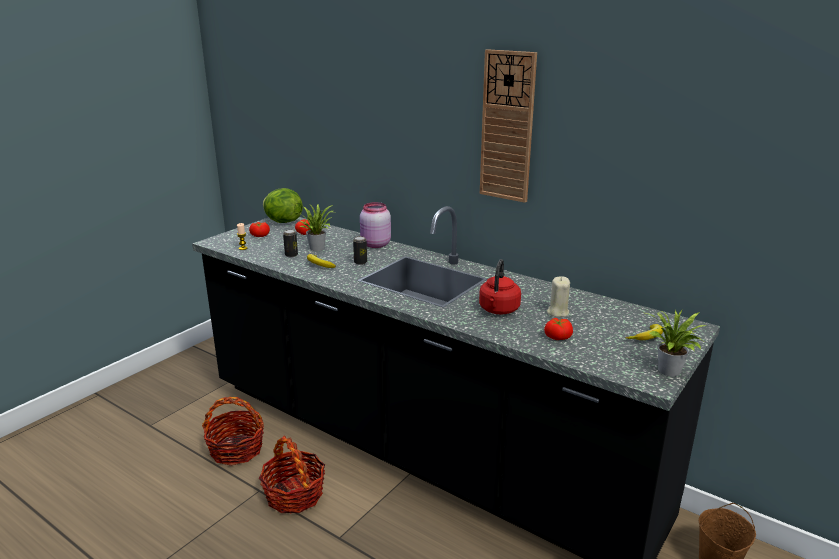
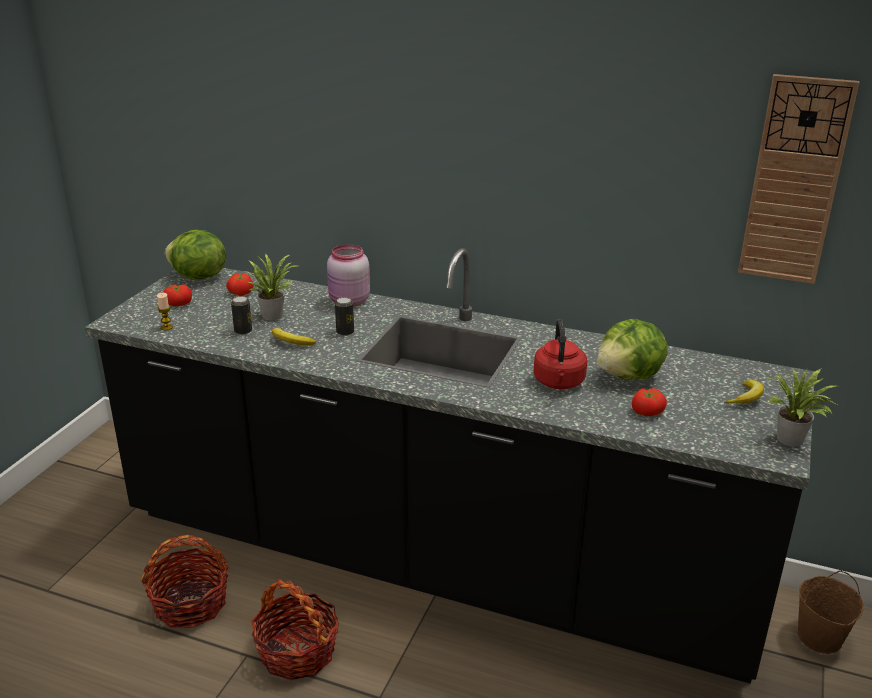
camera: 15 degrees left, 5 degrees up
(507, 127) = (536, 141): wall clock -> wall clock (794, 181)
(557, 312) = (629, 376): beige candle -> lettuce

